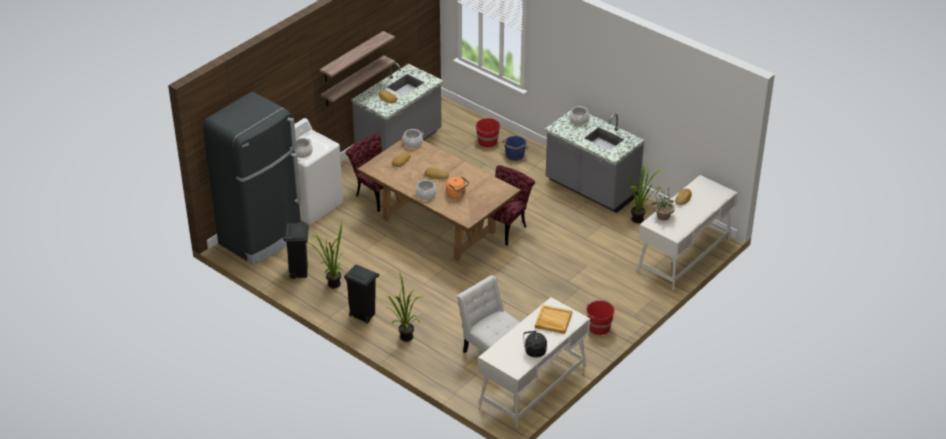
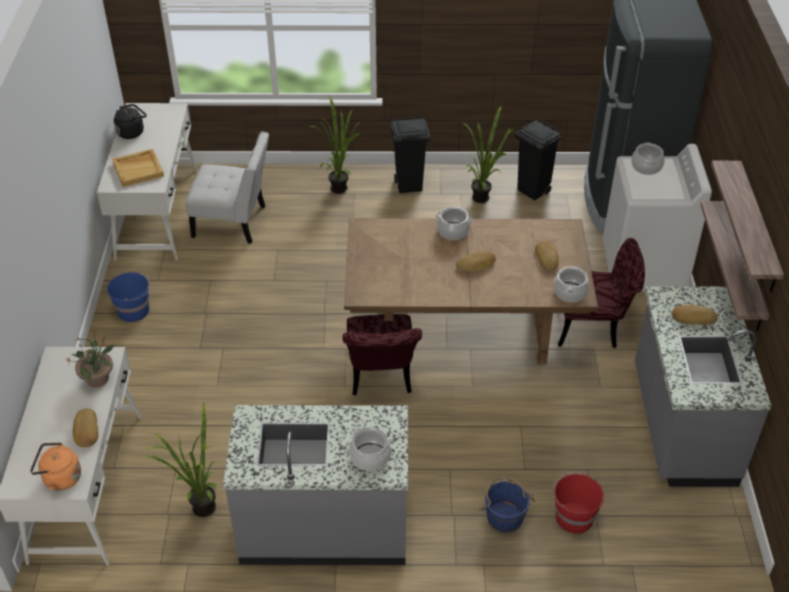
camera: 140 degrees right, 5 degrees up
(457, 194) = (416, 252): orange kettle -> orange kettle (60, 478)
(598, 327) = (134, 310): red bucket -> blue bucket

